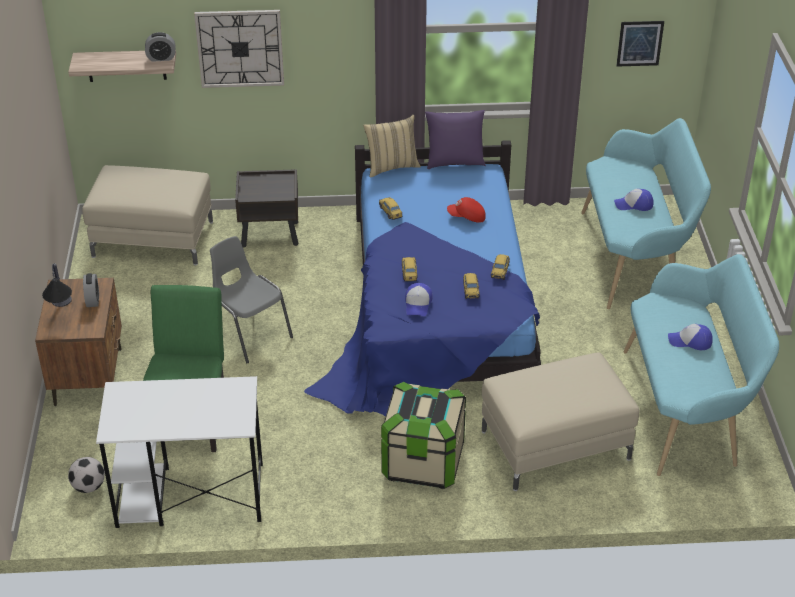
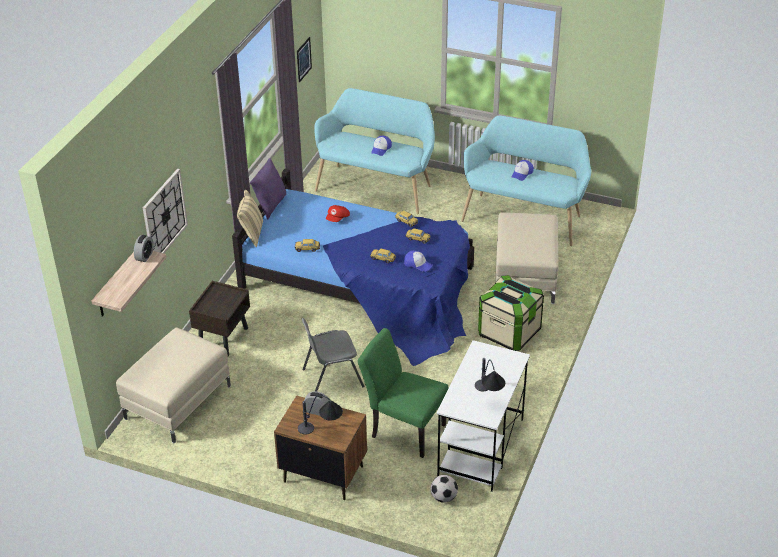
camera: 65 degrees left, 0 degrees up
(153, 419) = (488, 397): none -> table lamp

